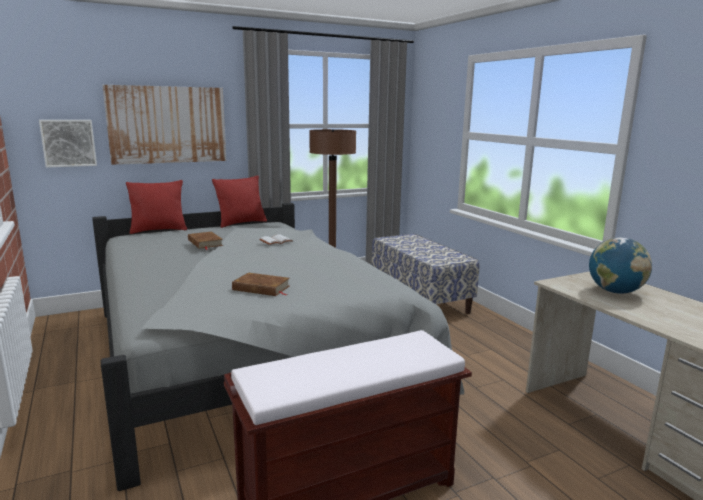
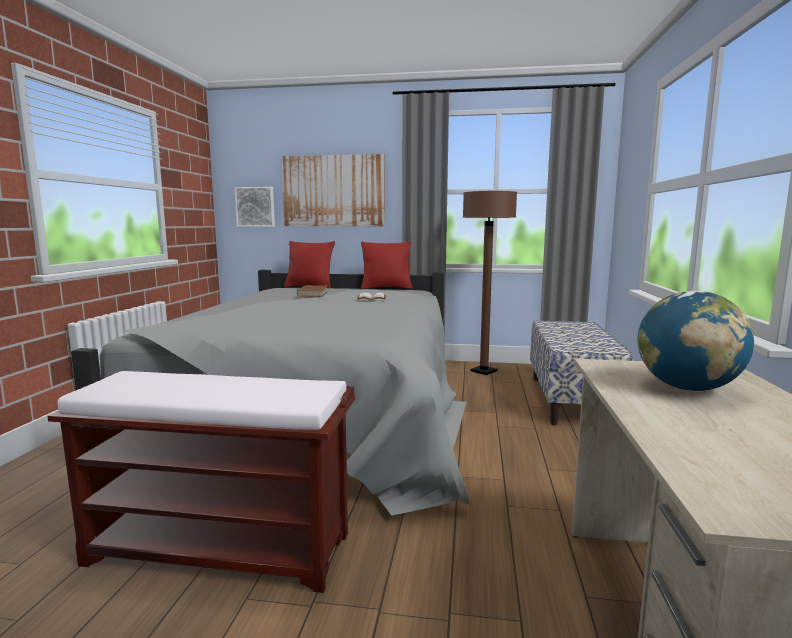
camera: 35 degrees right, 5 degrees down
(261, 288) = (266, 322): brown book -> none

